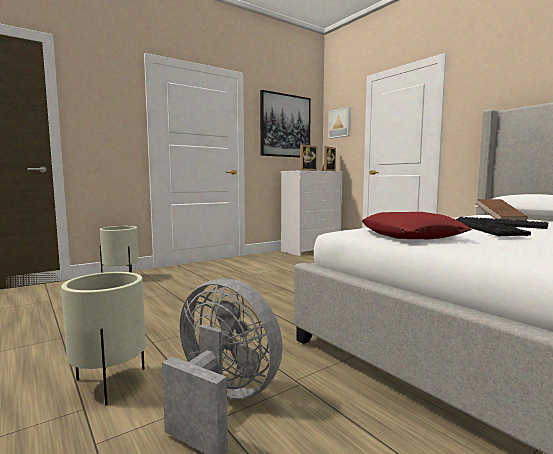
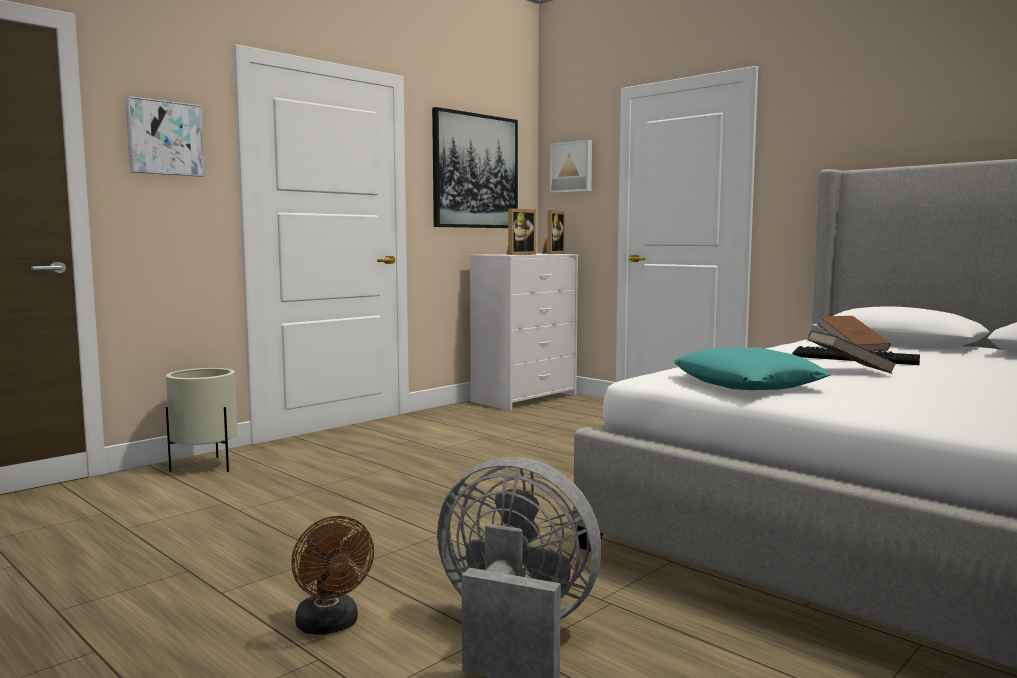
camera: 10 degrees left, 0 degrees up
(104, 102) = (164, 138): none -> picture
(110, 383) = (330, 626): beige planter -> brown fan
(410, 235) = (747, 383): red pillow -> turquoise pillow
(491, 230) = (849, 370): keyboard -> brown book

